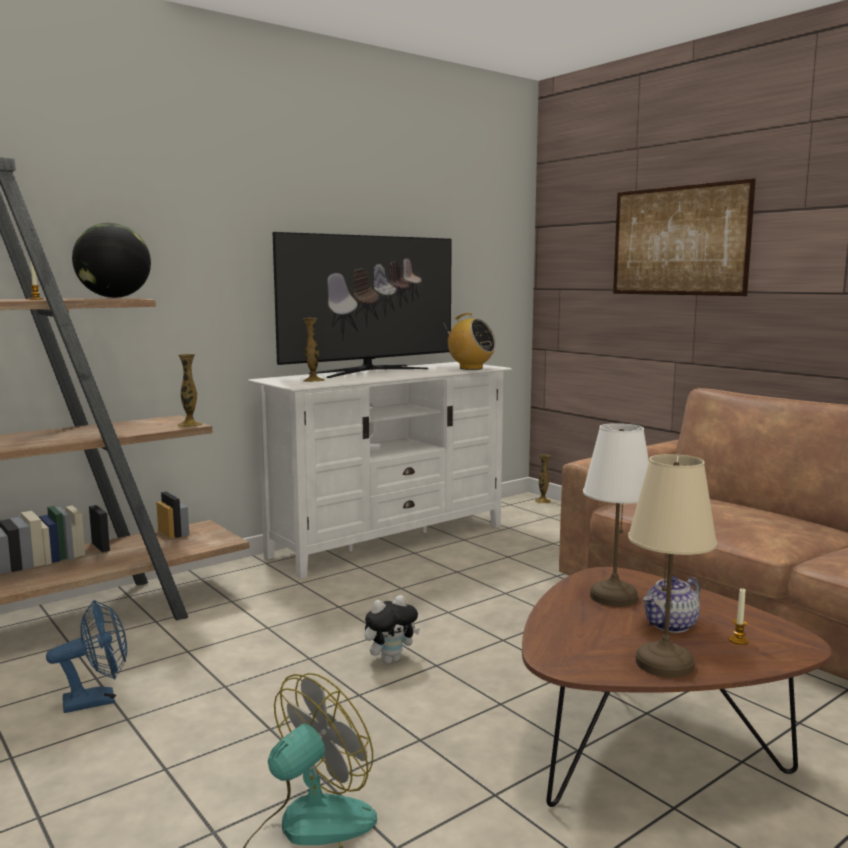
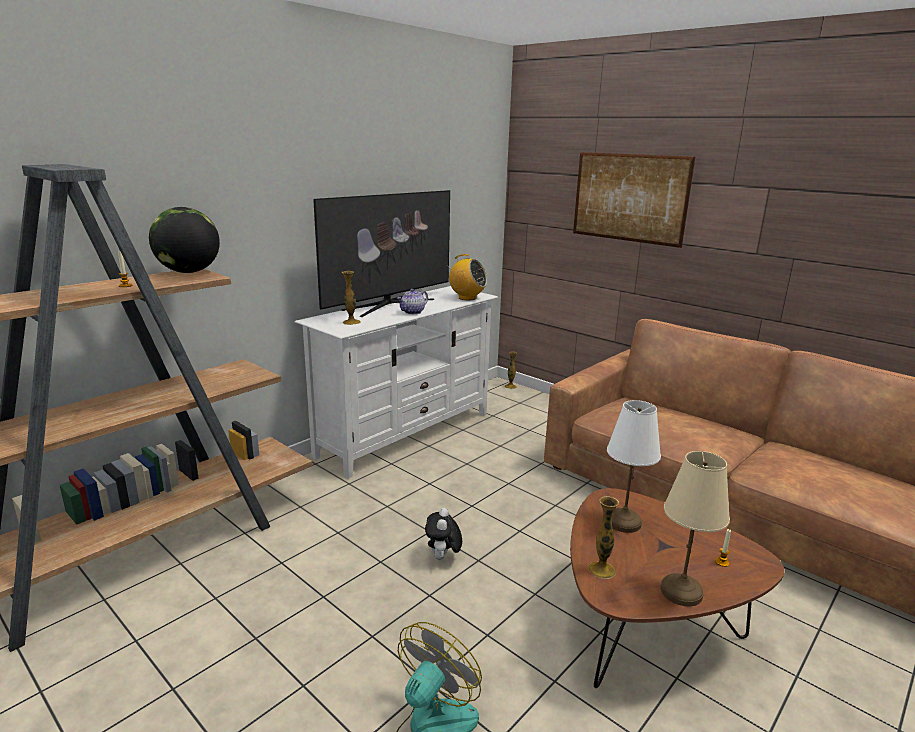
camera: 10 degrees left, 10 degrees up
(98, 700) = (225, 621): blue fan -> none
(190, 425) = (261, 375): vase -> vase (602, 570)
(390, 660) = (443, 558): plush toy -> plush toy turned 135 degrees clockwise
(671, 625) = (672, 550): teapot -> teapot (412, 312)

